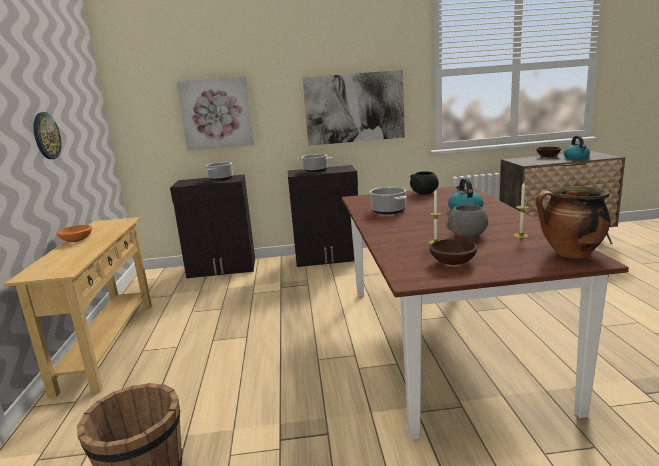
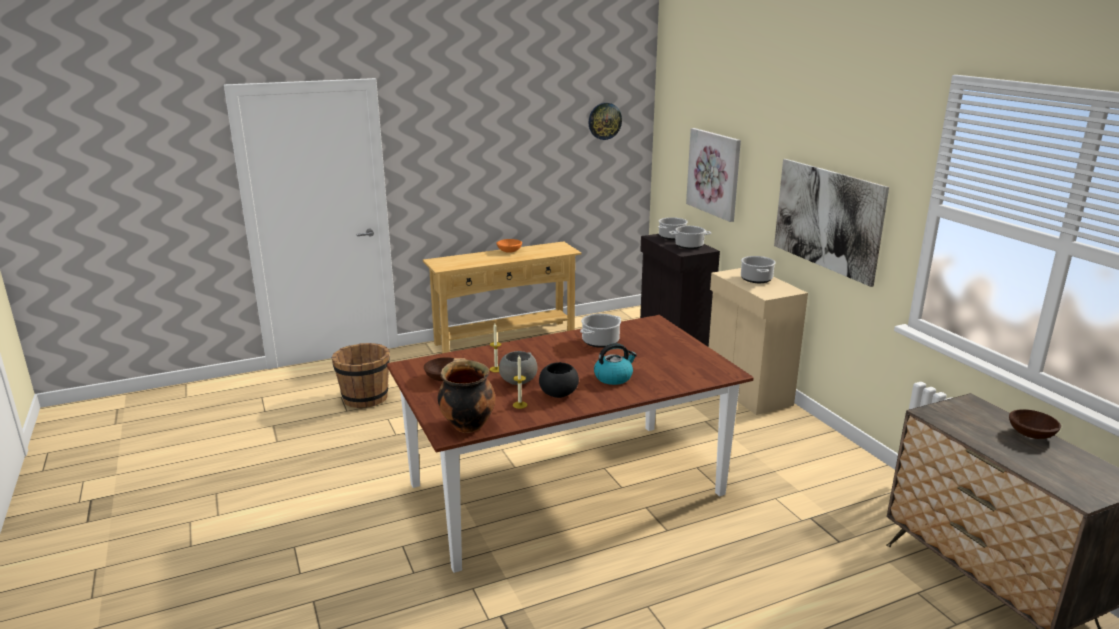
camera: 70 degrees right, 5 degrees up
(46, 136) = (523, 165): wall clock -> wall clock (604, 121)
(190, 181) = (672, 237): none -> cooking pot
(328, 258) = (747, 392): black cabinet -> beige cabinet
(424, 193) = (690, 353): black bowl -> black bowl (558, 394)
(576, 158) = (1029, 460): kettle -> none

